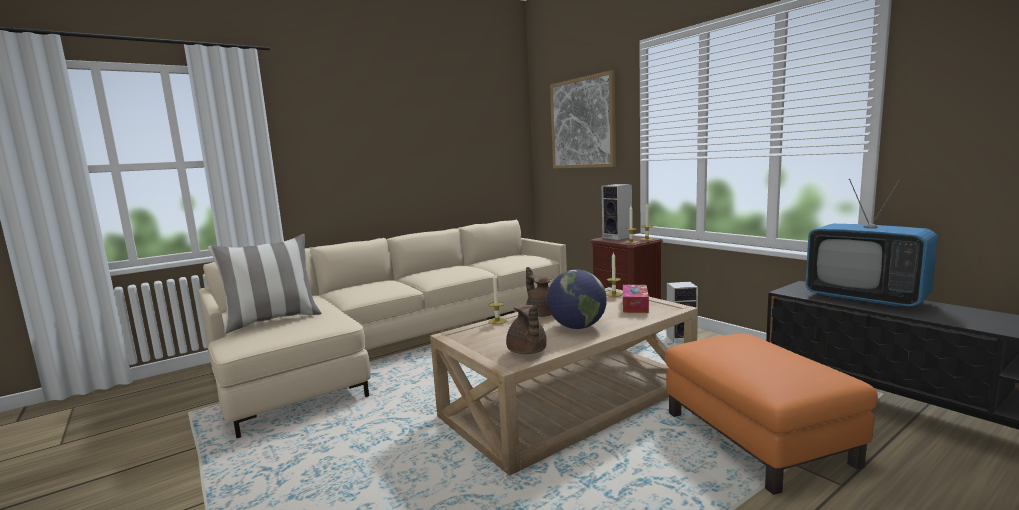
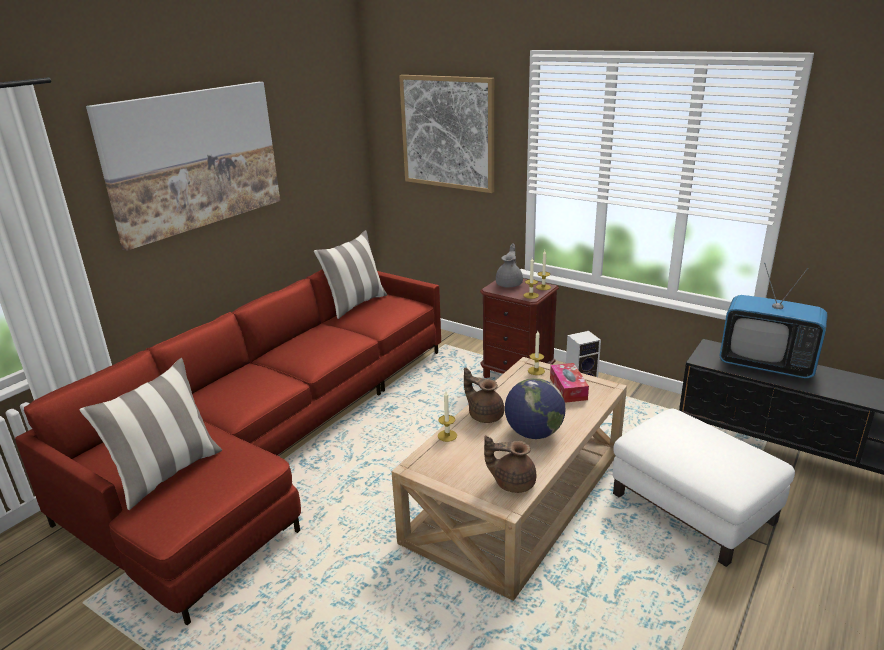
camera: 20 degrees left, 15 degrees up
(377, 126) = (194, 160): none -> picture
(398, 343) = (274, 441): beige sofa -> red sofa
(497, 257) = (355, 304): none -> pillow
(527, 351) = (512, 482): brown teapot -> brown teapot turned 135 degrees clockwise
(618, 237) = (509, 284): speaker -> grey teapot
(757, 438) = (693, 508): orange ottoman -> white ottoman

